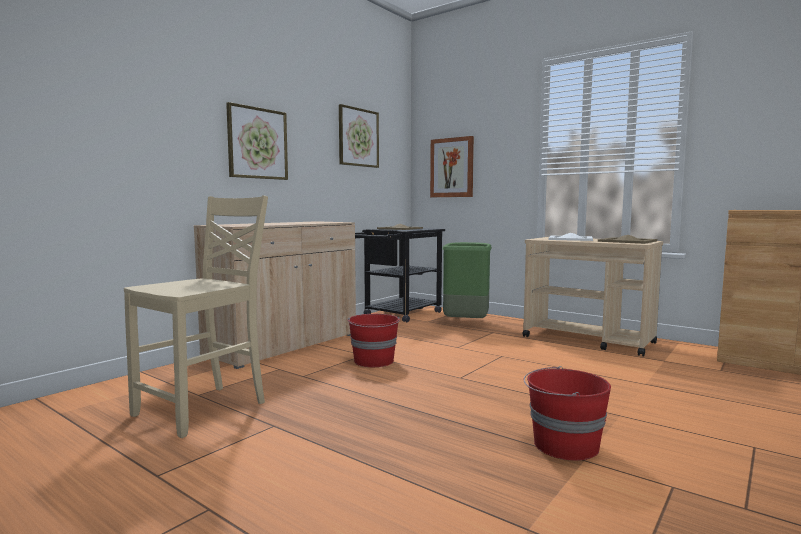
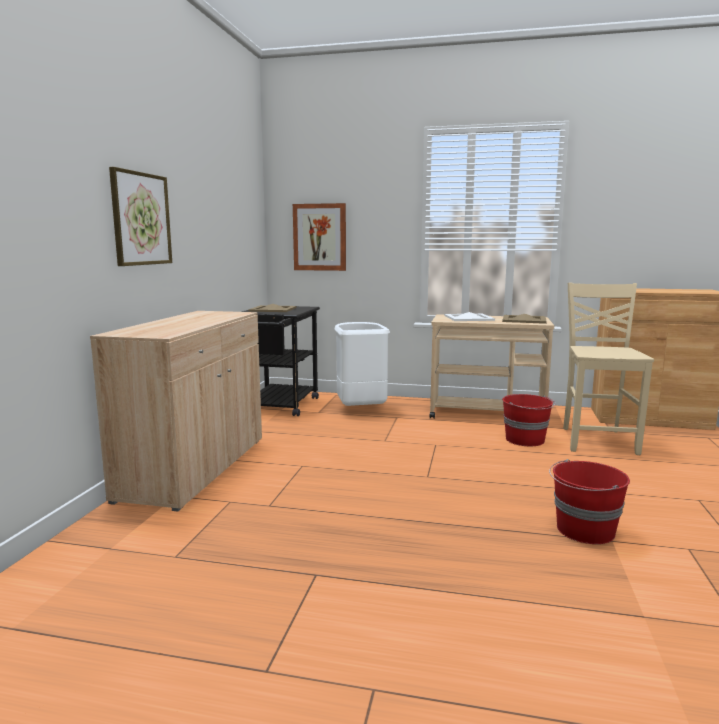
camera: 25 degrees left, 5 degrees up
(204, 409) = (209, 573): beige chair -> beige chair (597, 440)
(358, 137) = (225, 203): picture -> none
(374, 361) = (323, 472): red bucket -> red bucket (525, 440)
(466, 323) = (359, 409): green trash can -> white trash can

